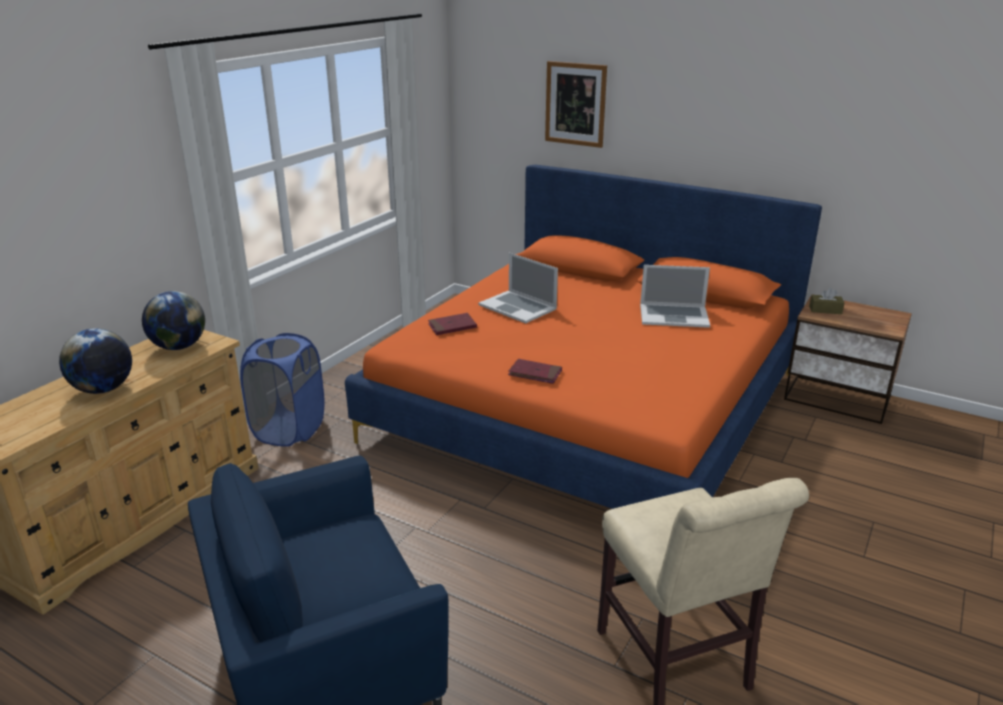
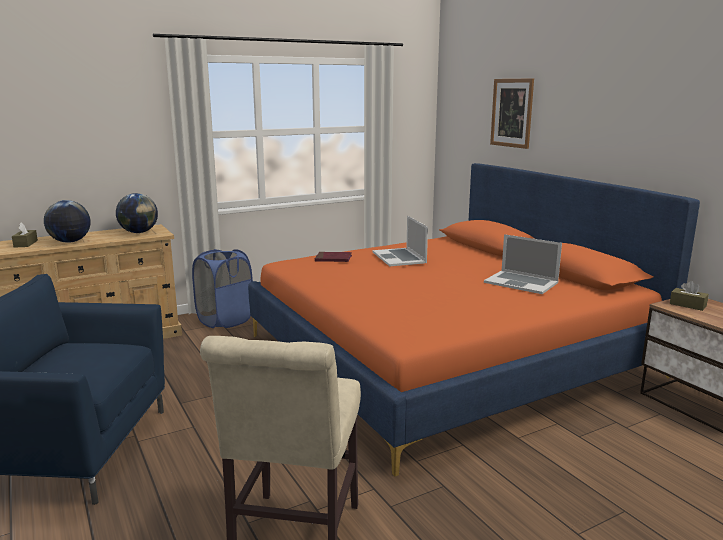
camera: 30 degrees right, 10 degrees down
(35, 411) = (25, 244): none -> brown tissue box
(535, 373) = (349, 293): red book -> none

